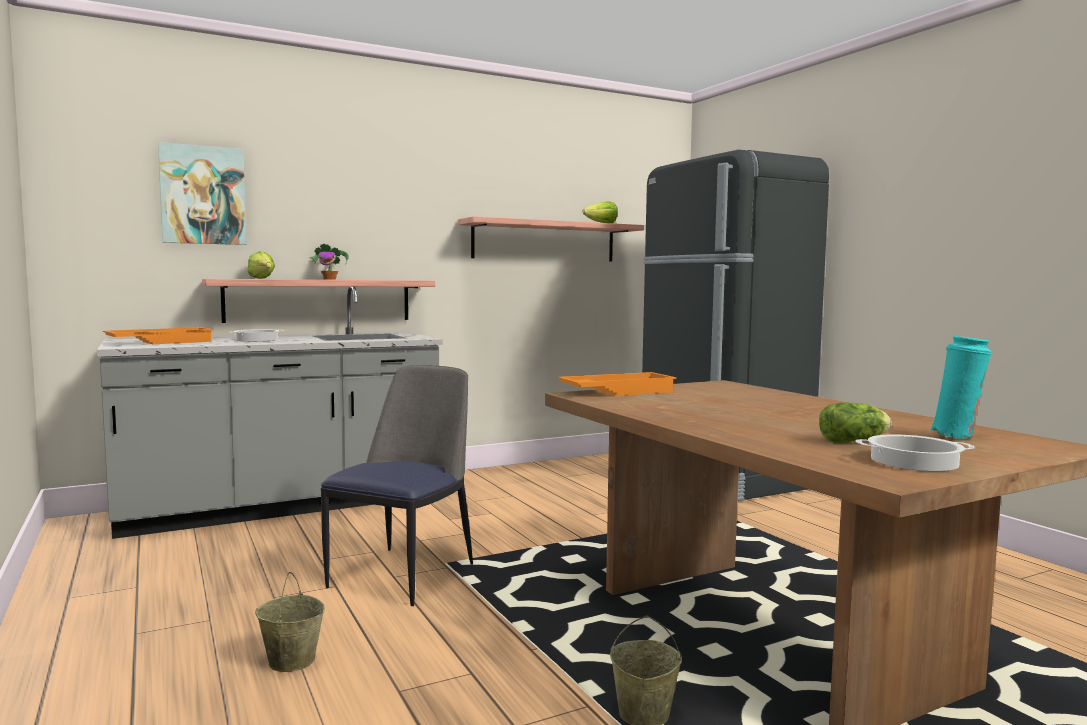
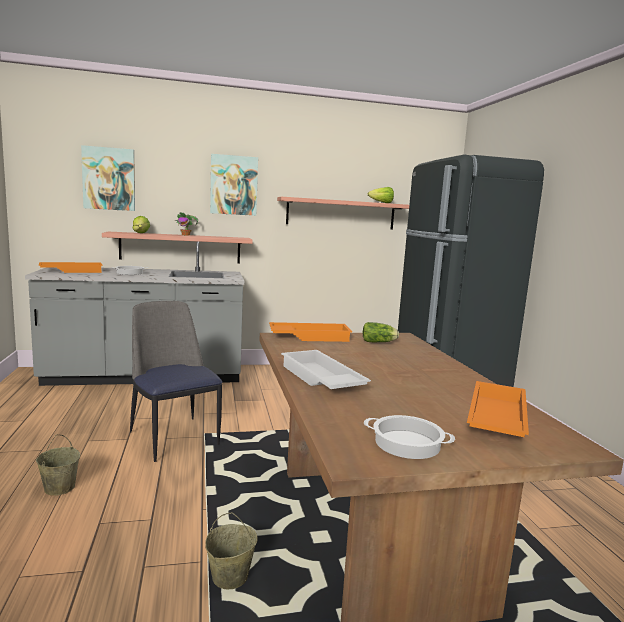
camera: 15 degrees right, 5 degrees up
(395, 203) = (234, 185): none -> picture
(404, 574) = (173, 437): chair -> chair turned 75 degrees counterclockwise
(711, 424) = (320, 379): none -> white tray
(855, 441) = (399, 412): lettuce -> lettuce (380, 342)
(956, 436) = (494, 418): turquoise vase -> orange tray

